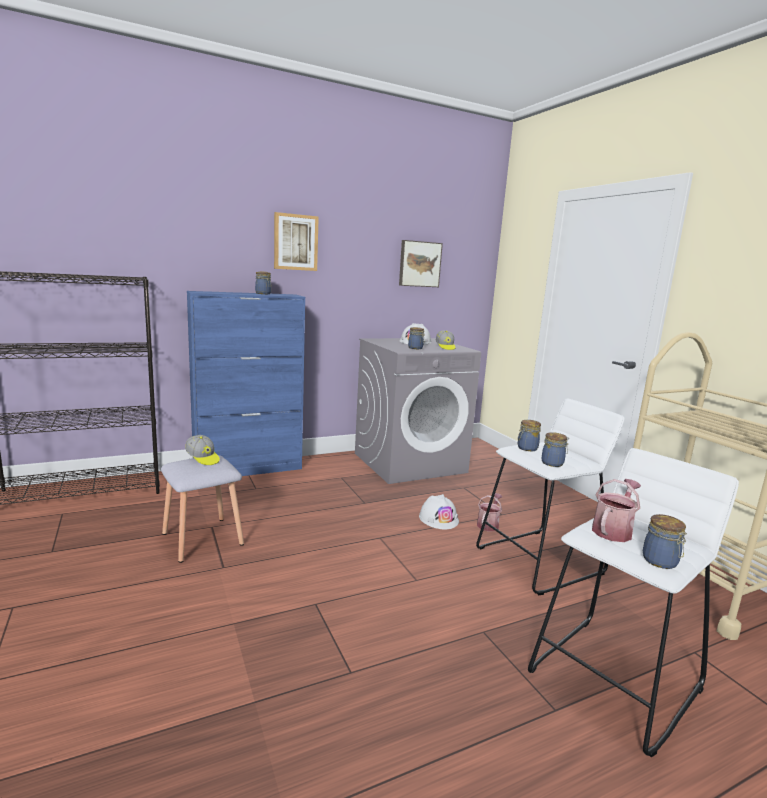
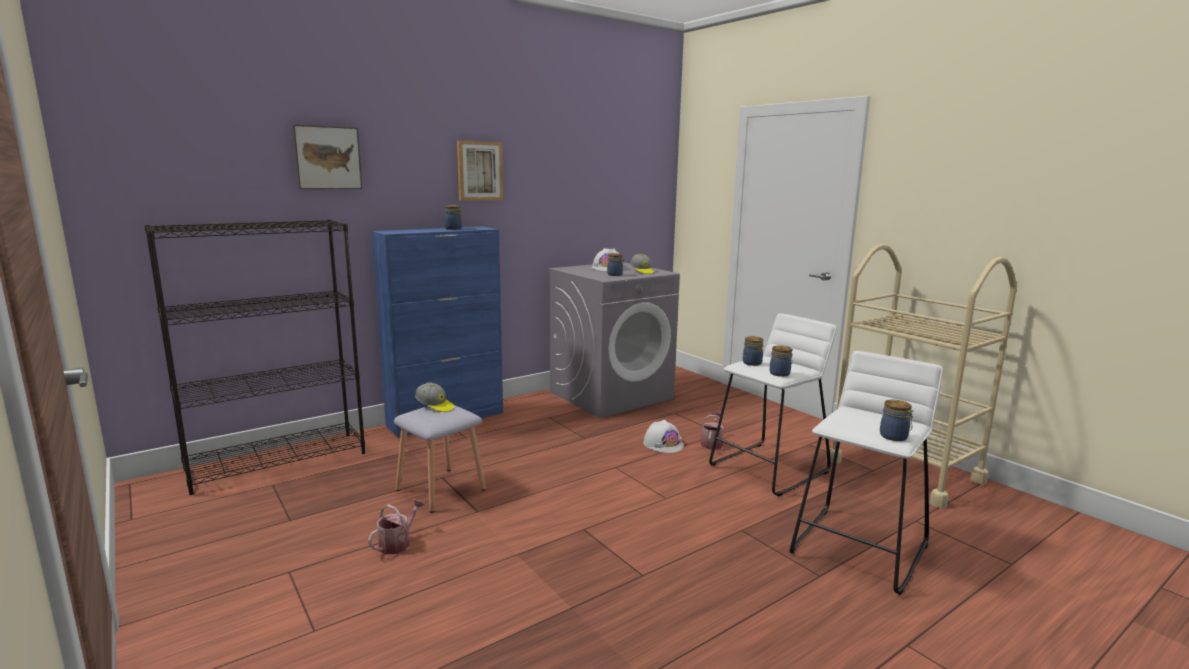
camera: 10 degrees left, 0 degrees up
(419, 264) = (602, 185): picture -> picture (327, 158)
(613, 530) = (851, 419): watering can -> watering can (397, 543)

